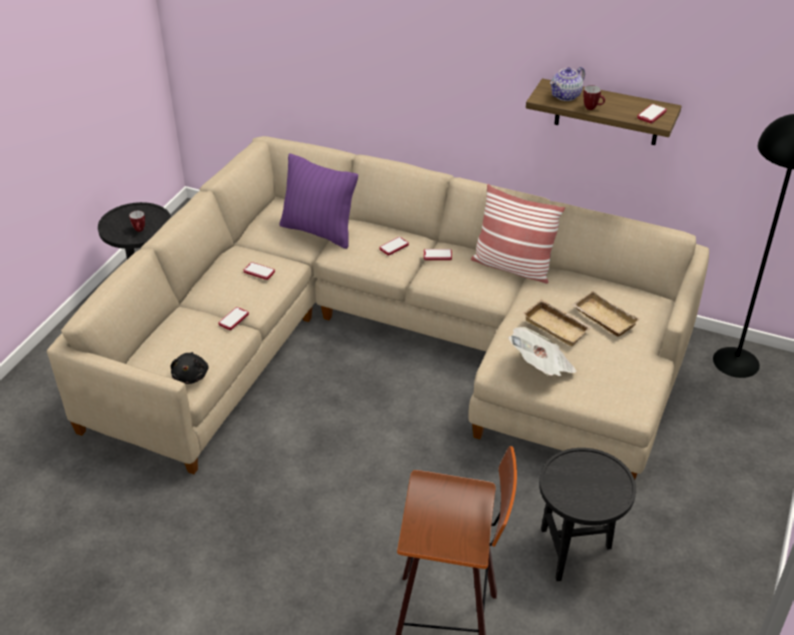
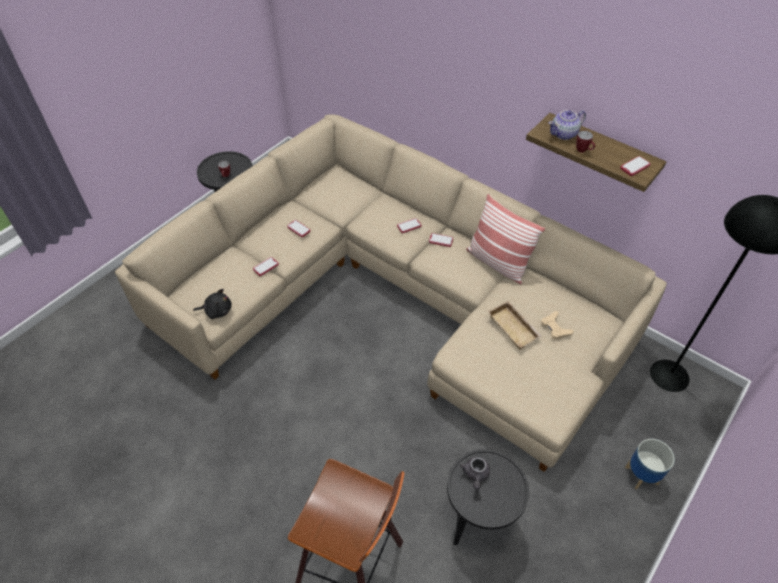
camera: 15 degrees right, 10 degrees up
(191, 376) = (217, 311): black plush toy -> black plush toy turned 105 degrees counterclockwise
(319, 231) = (357, 201): purple pillow -> none
(541, 366) = (488, 363): newspaper -> none
(570, 474) = (475, 475): none -> grey teapot
(602, 318) = (555, 328): beige tray -> beige game controller
(740, 466) = (641, 476): none -> planter

